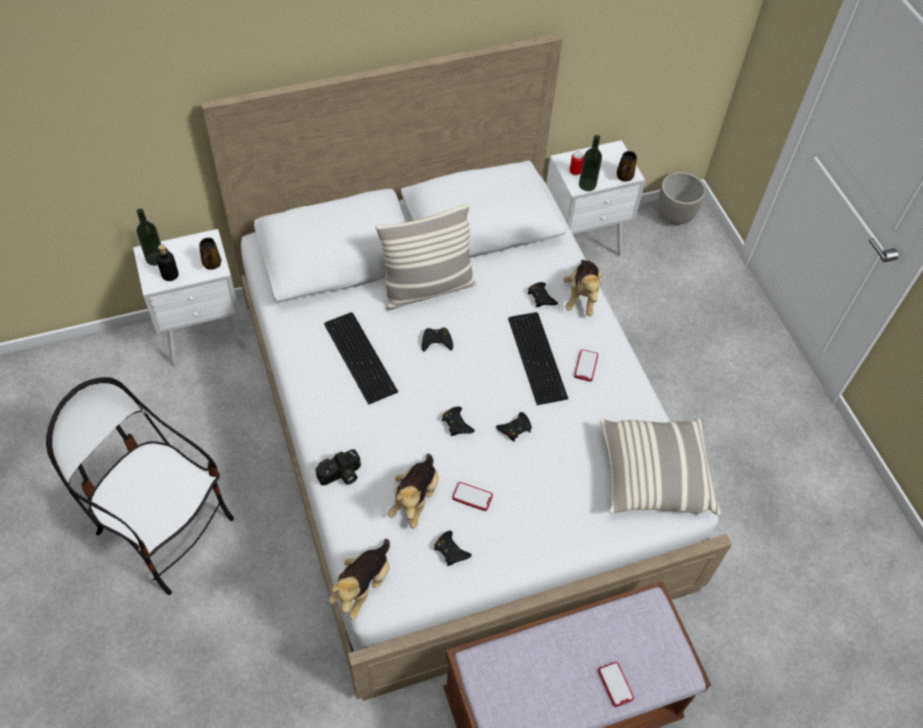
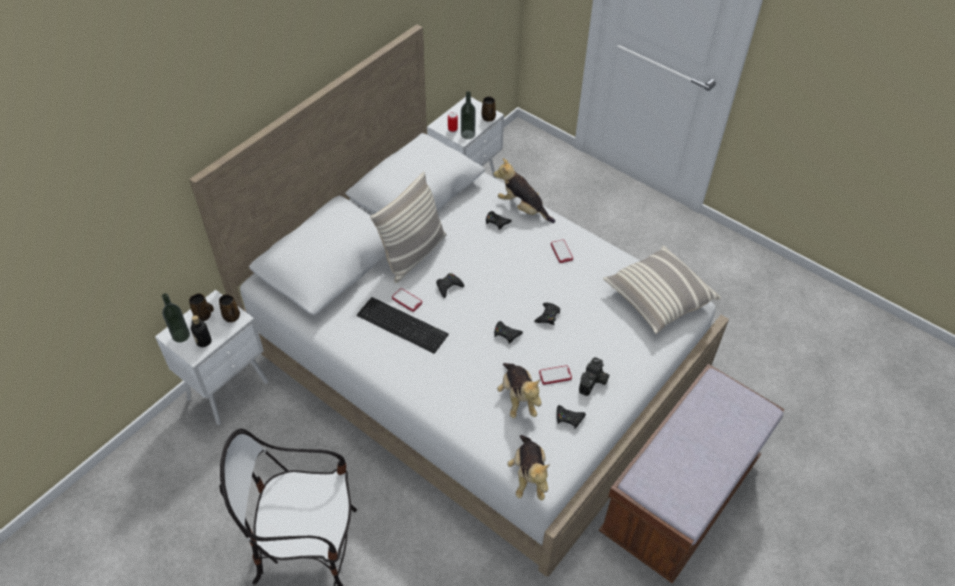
camera: 30 degrees left, 5 degrees down
(189, 249) = (204, 316): none -> brown mug
(341, 476) = (454, 412): camera -> camera (594, 382)
(538, 356) = (526, 261): keyboard -> none
(581, 296) = (522, 208): plush toy -> plush toy turned 150 degrees clockwise
(615, 684) = (733, 442): phone -> phone (407, 300)
(675, 216) = (514, 140): planter -> none

